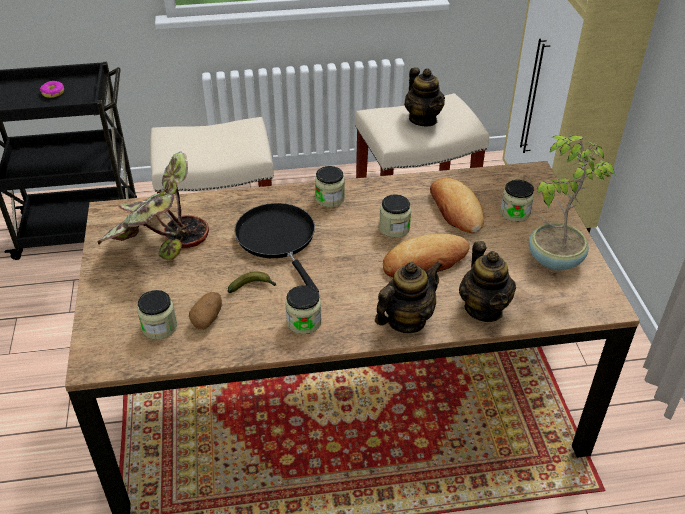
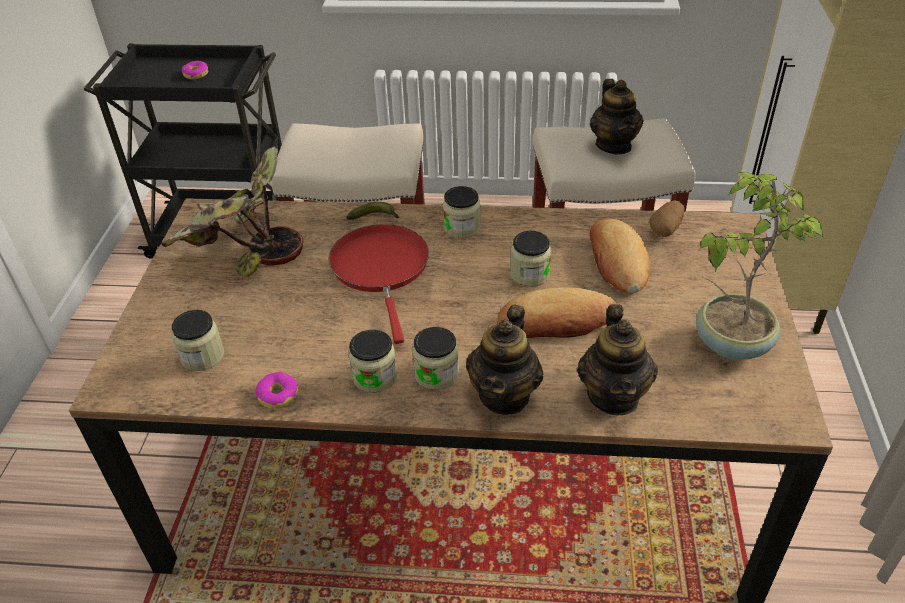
camera: 15 degrees right, 0 degrees up
(207, 318) = (261, 354): potato -> potato (666, 229)
(233, 347) = (278, 395): none -> donut
(253, 287) = (330, 323): banana -> banana (376, 218)
(278, 239) = (381, 269): black frying pan -> red frying pan
(406, 320) = (505, 395): teapot -> teapot turned 135 degrees clockwise
(515, 213) = (695, 275): jar -> jar (436, 374)

